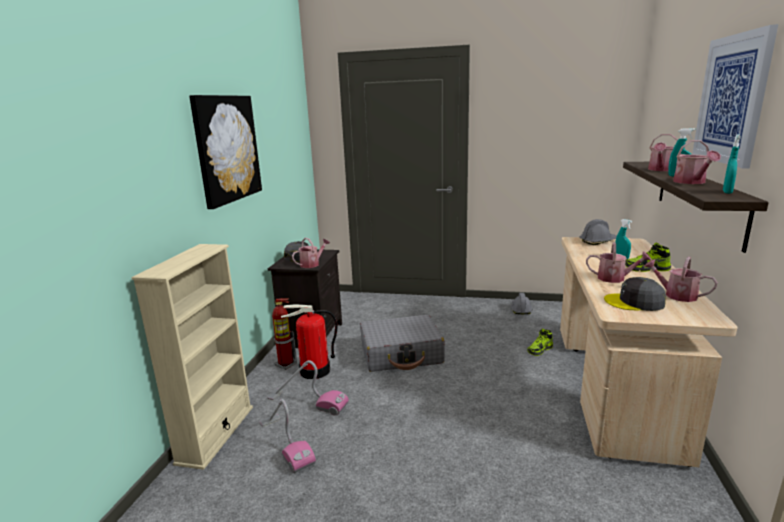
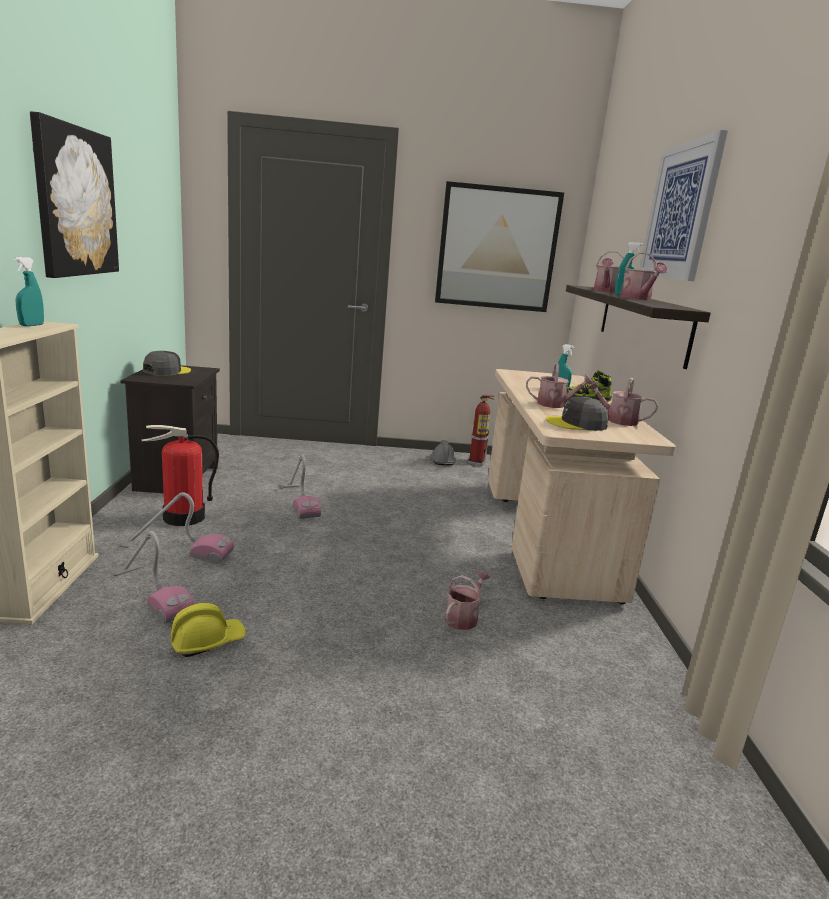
camera: 15 degrees left, 0 degrees up
(286, 364) = (142, 510): fire extinguisher -> fire extinguisher (476, 463)
(312, 264) = (184, 379): watering can -> watering can (463, 617)
(323, 492) = (207, 641): none -> yellow hard hat
(401, 354) = (299, 501): grey suitcase -> vacuum cleaner
(540, 350) = (465, 500): shoe -> none
(559, 131) = (497, 248): none -> picture
(598, 241) = (536, 375): grey hard hat -> none
(727, 192) = (672, 305): turquoise spray bottle -> turquoise spray bottle (31, 325)

